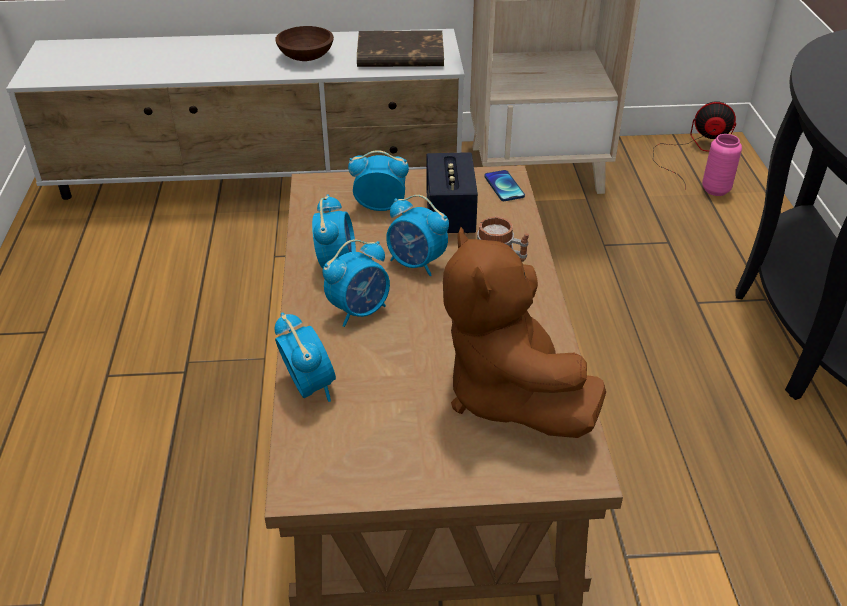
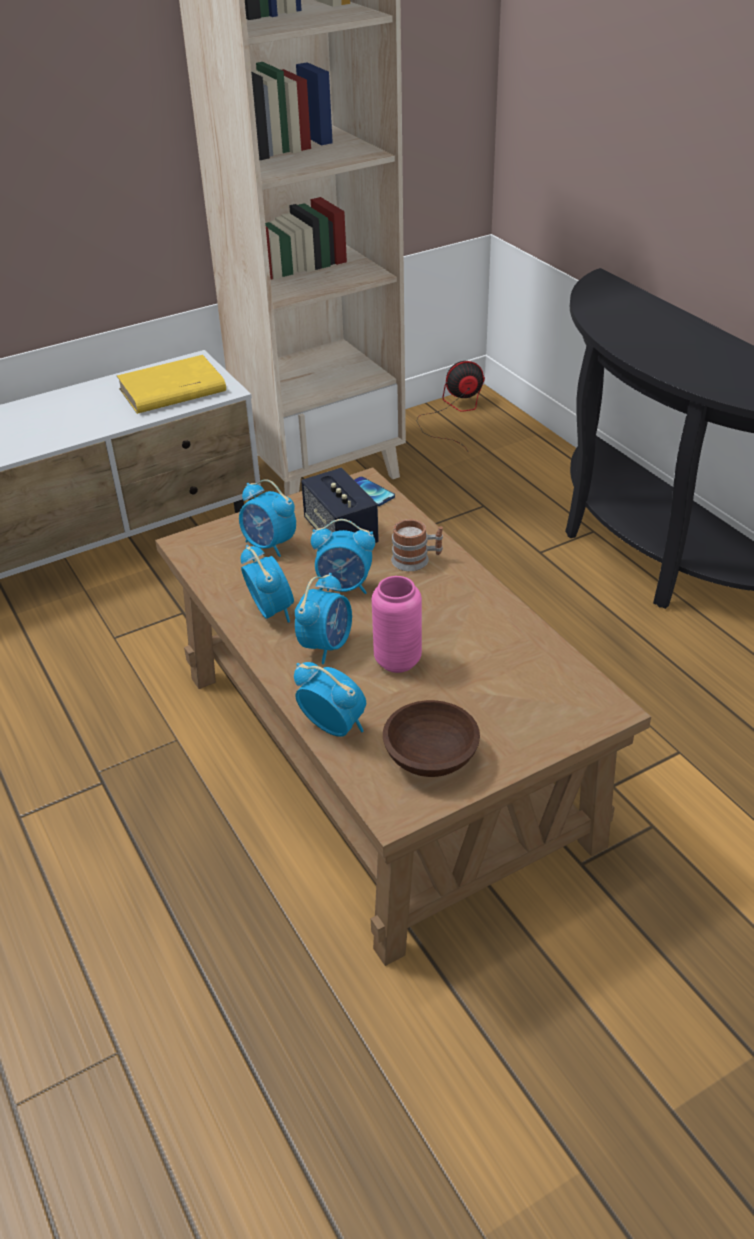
camera: 25 degrees left, 0 degrees up
(306, 56) = (73, 416): brown bowl -> brown bowl (430, 756)
(380, 207) = (269, 545): alarm clock -> alarm clock turned 120 degrees counterclockwise
(399, 55) = (171, 391): brown book -> yellow book
(508, 394) = (507, 670): brown plush toy -> none
(715, 190) = (495, 445): pink vase -> pink vase (397, 661)

